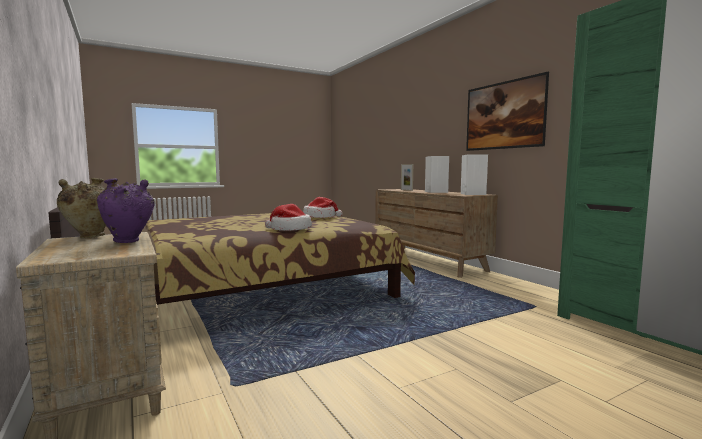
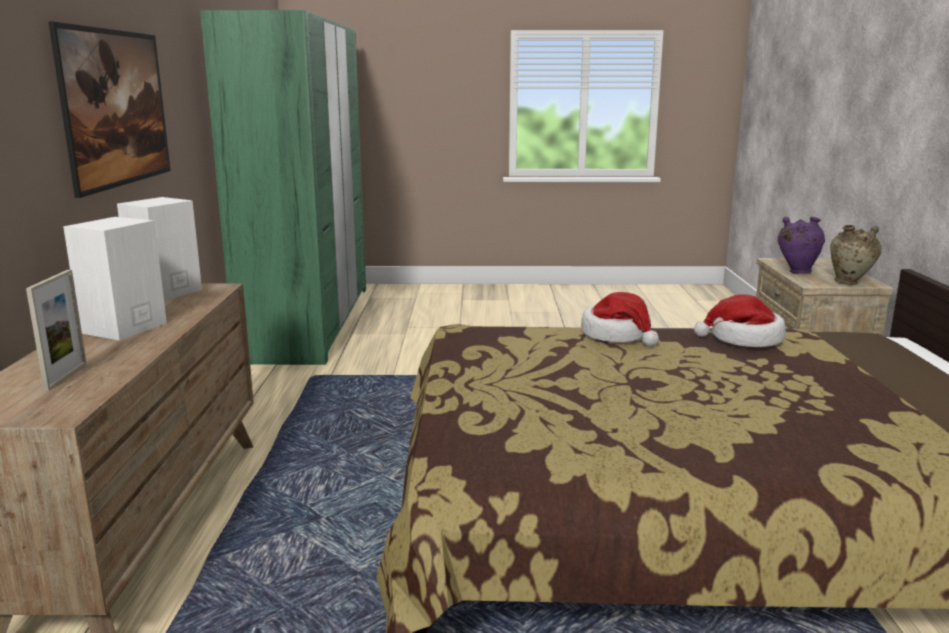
camera: 150 degrees left, 10 degrees up
(320, 217) = (501, 384): hat -> hat (743, 339)

